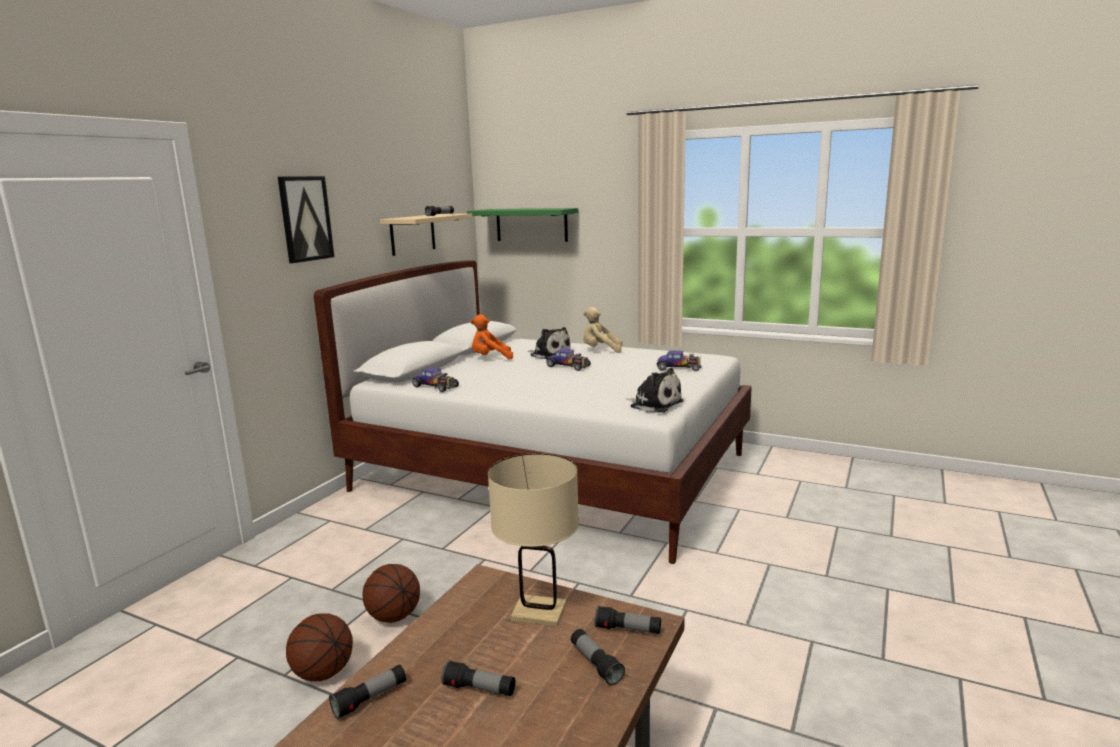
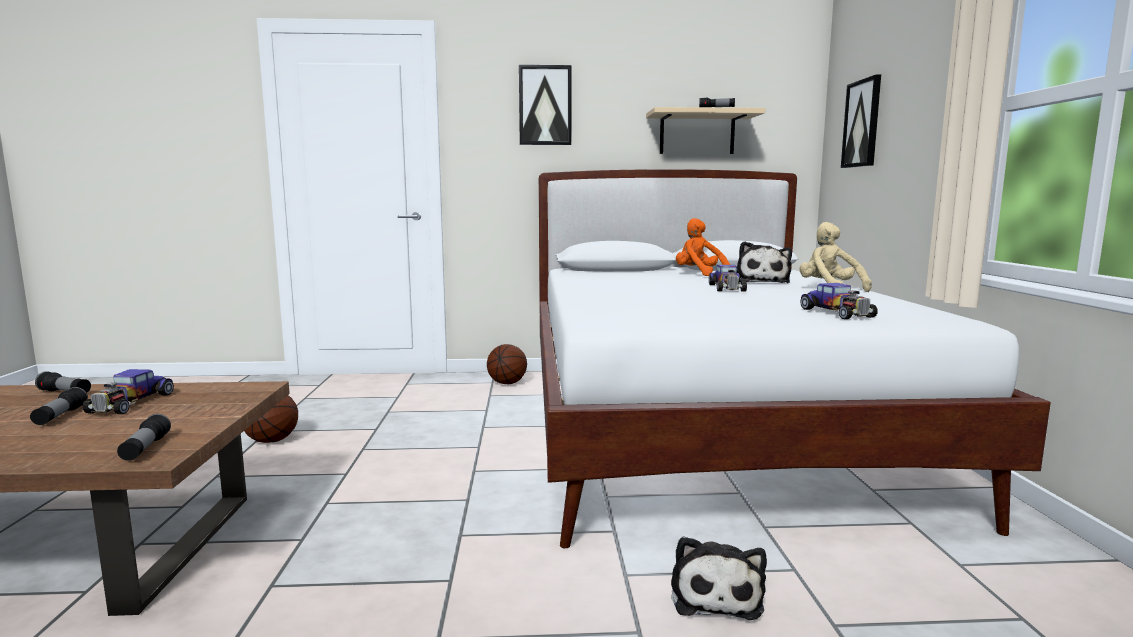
camera: 60 degrees right, 5 degrees down
(393, 616) = (358, 440): basketball -> basketball (507, 383)
(436, 386) = (576, 276): toy car -> toy car (130, 403)
(531, 224) = (862, 123): green shelf -> picture
(539, 612) = (191, 412): beige table lamp -> none
(596, 664) = (80, 446): flashlight -> none
(653, 404) = (642, 320): plush toy -> plush toy (715, 595)

